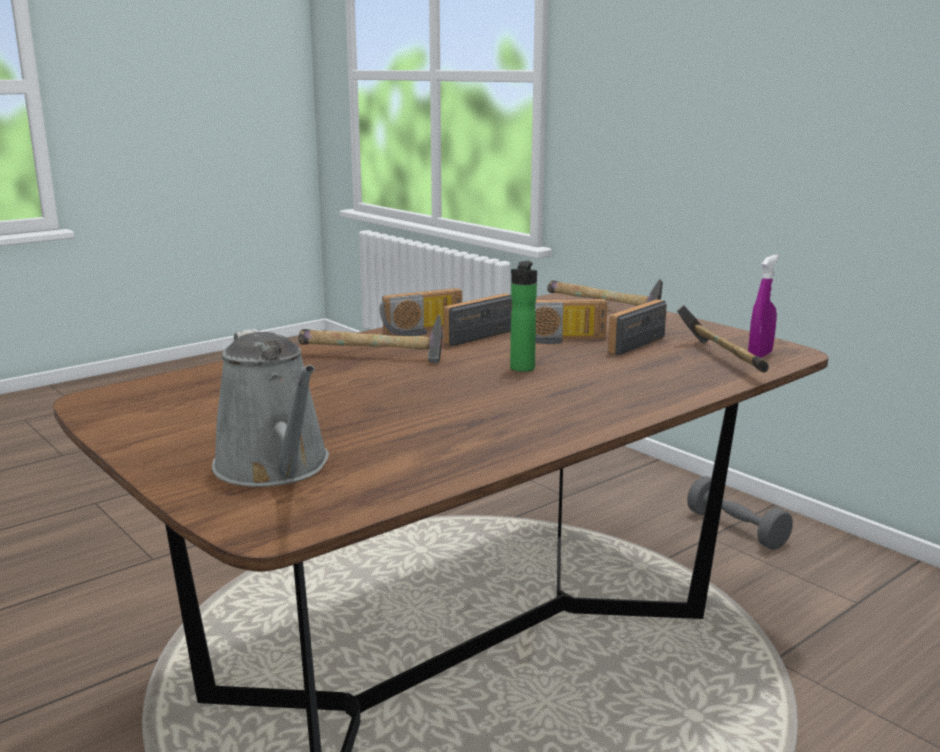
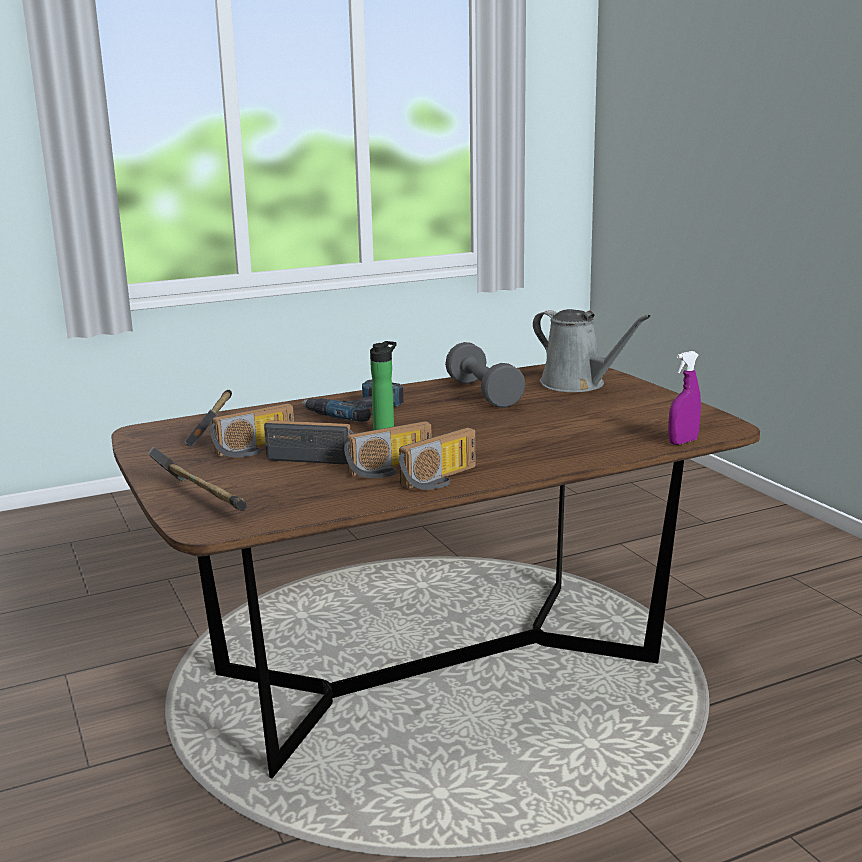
camera: 165 degrees left, 0 degrees up
(275, 467) = (577, 384): grey watering can -> grey watering can turned 150 degrees clockwise
(375, 357) = (503, 450): hammer -> none
(423, 331) = (442, 479): radio -> radio turned 150 degrees clockwise
(591, 392) = (356, 410): none -> power drill
(736, 529) = (42, 773): grey dumbbell -> grey dumbbell (483, 393)
(760, 355) = (173, 430): purple spray bottle -> purple spray bottle (683, 442)

